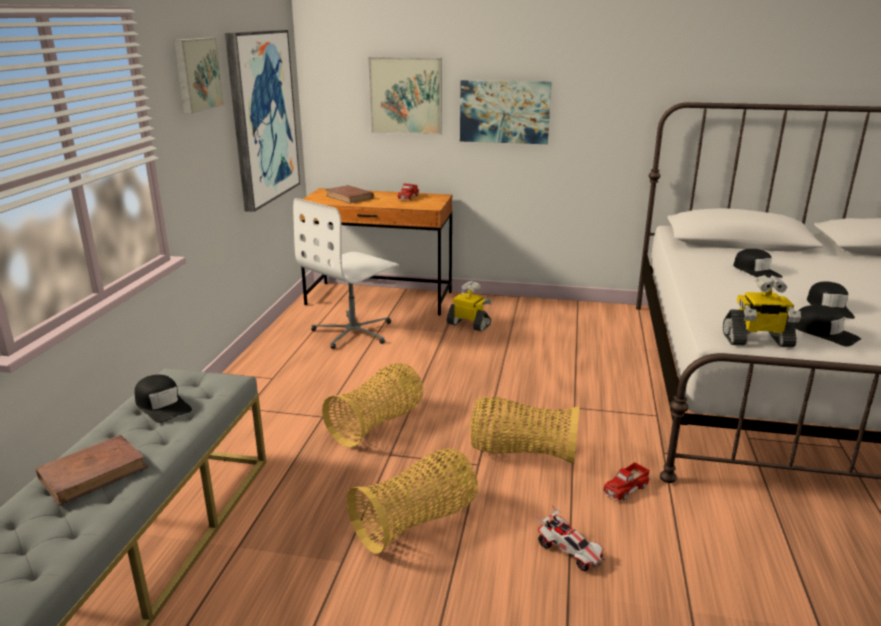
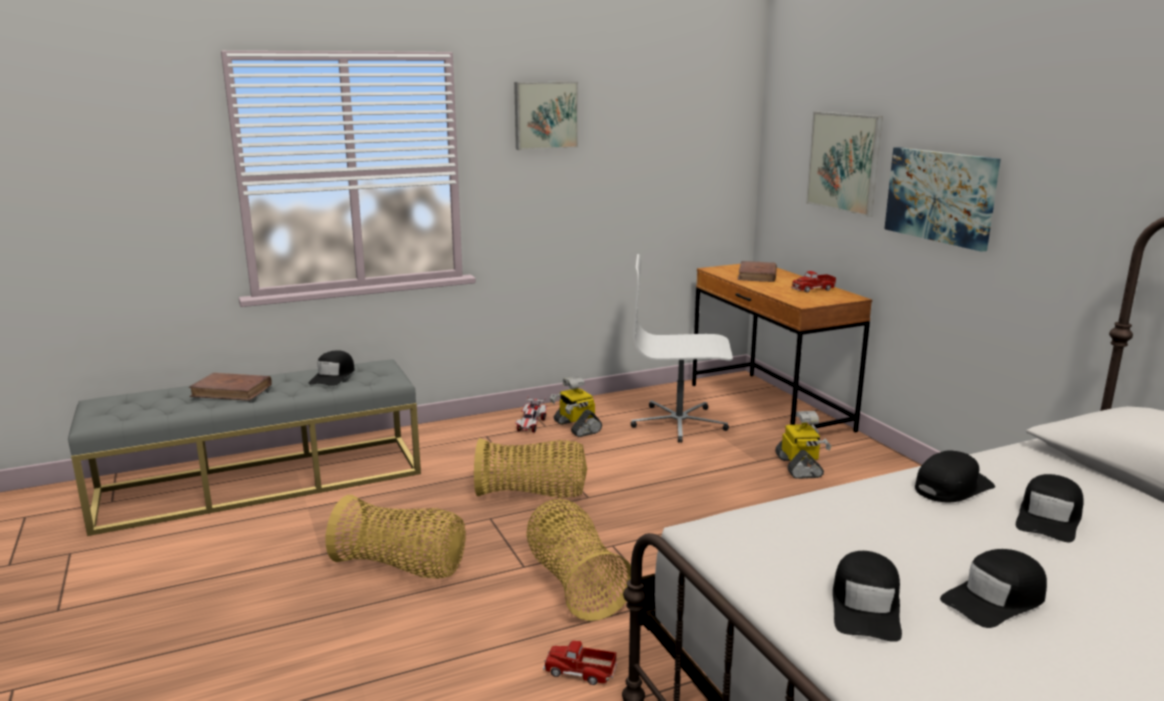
camera: 55 degrees right, 5 degrees down
(262, 117) = (664, 168): picture -> none
(569, 551) = (427, 665): toy car -> toy car (531, 425)
(708, 275) = (952, 487): none -> black cap
(757, 340) = (747, 557): toy robot -> toy robot (576, 427)

